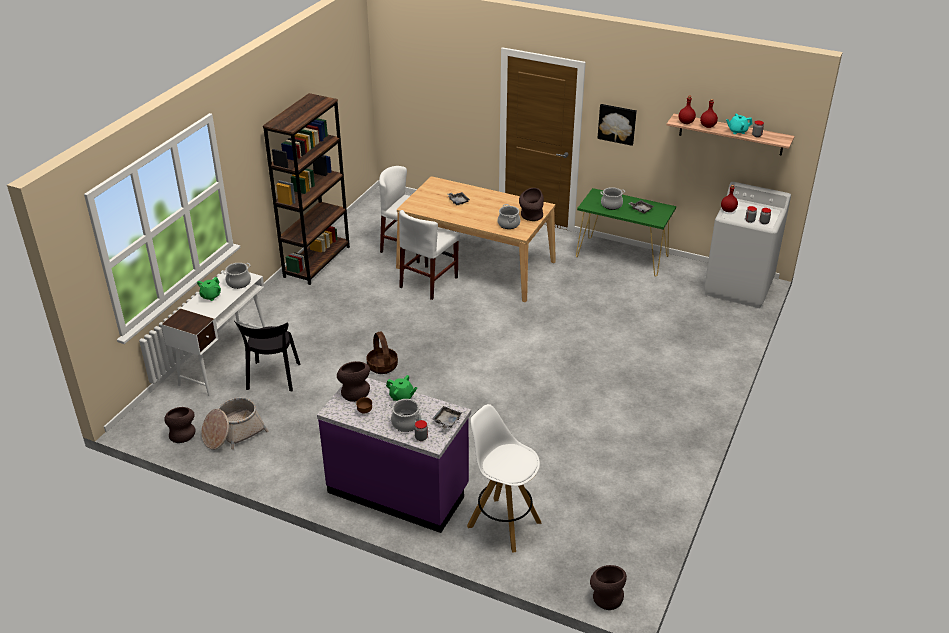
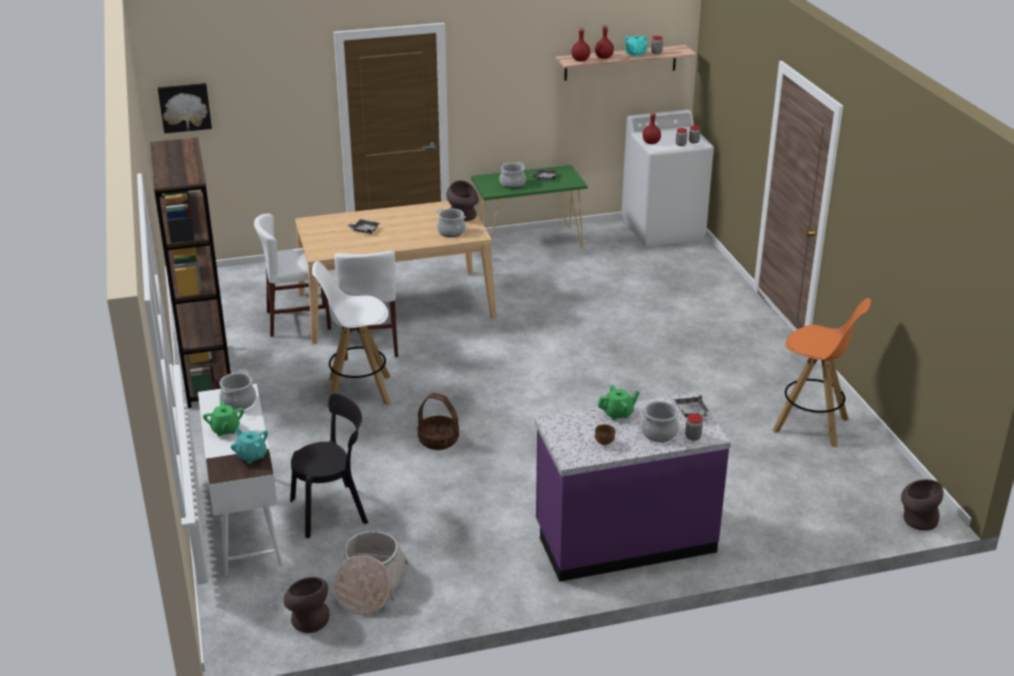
camera: 40 degrees left, 5 degrees down
(201, 318) = (251, 456): none -> turquoise teapot
(273, 378) = (333, 510): black chair -> black chair turned 75 degrees counterclockwise
(354, 391) = (565, 431): brown vase -> none
(503, 523) = (756, 513): white stool -> white stool (358, 391)
(617, 124) = (491, 88): picture -> picture (184, 107)
(632, 487) = (811, 425): none -> orange stool

